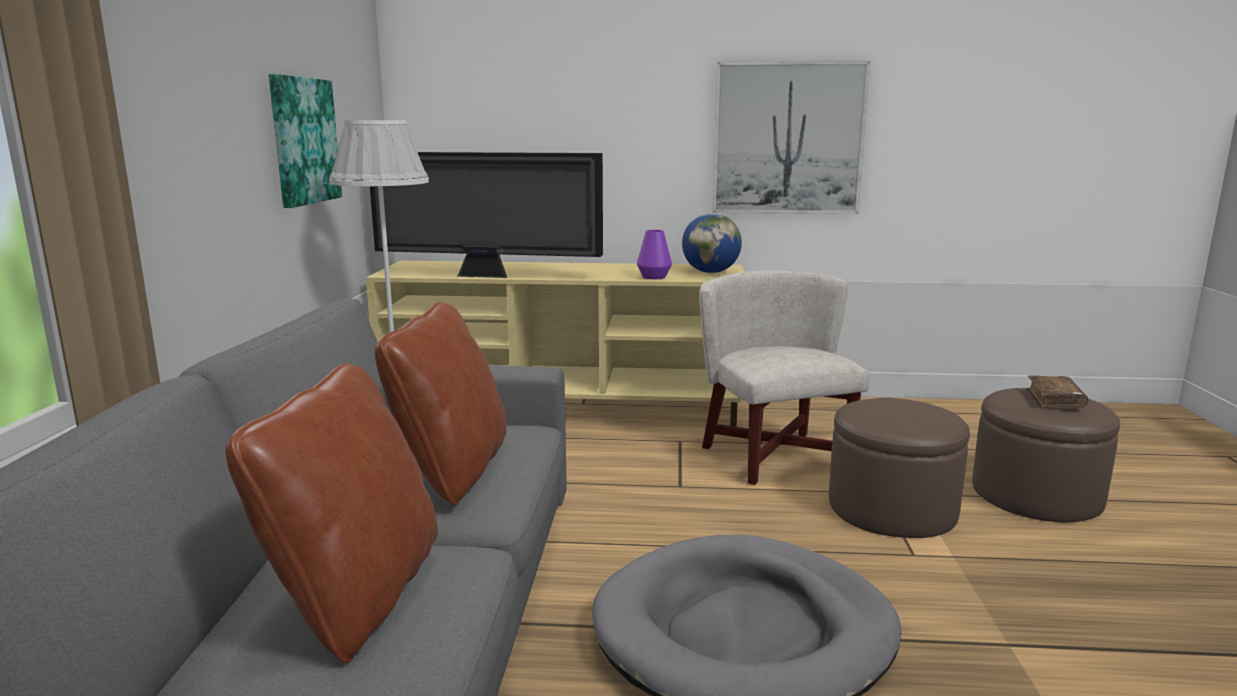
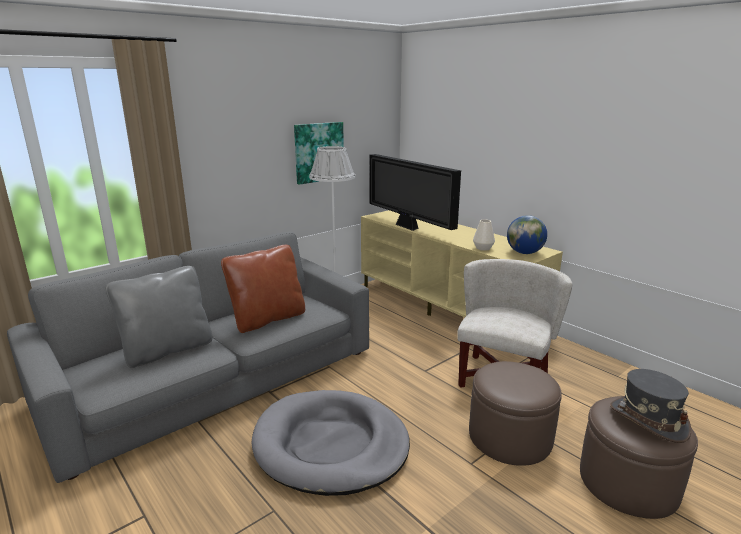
camera: 45 degrees right, 5 degrees up
(357, 596) = (167, 350): brown pillow -> grey pillow
(654, 277) = (483, 248): purple vase -> white vase
(788, 139) = (605, 171): picture -> none
(1055, 400) = (648, 420): brown book -> grey hat

